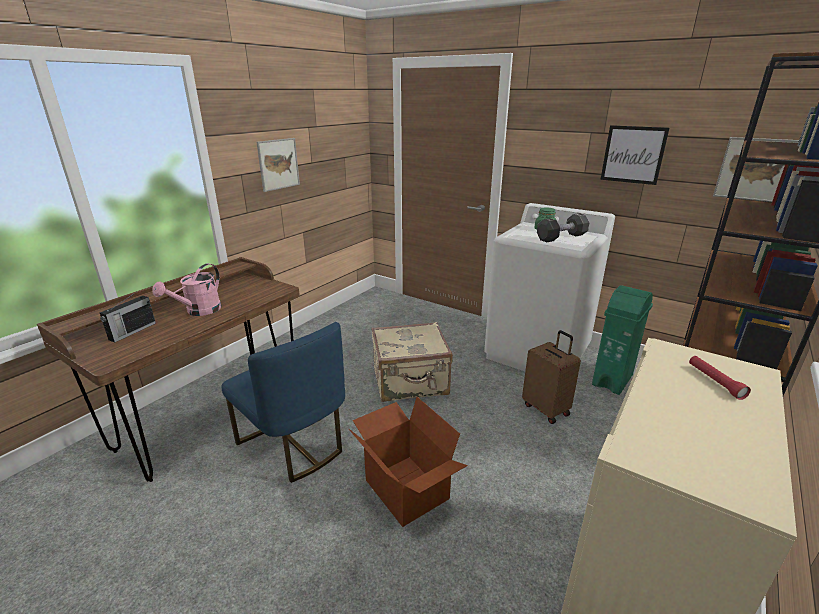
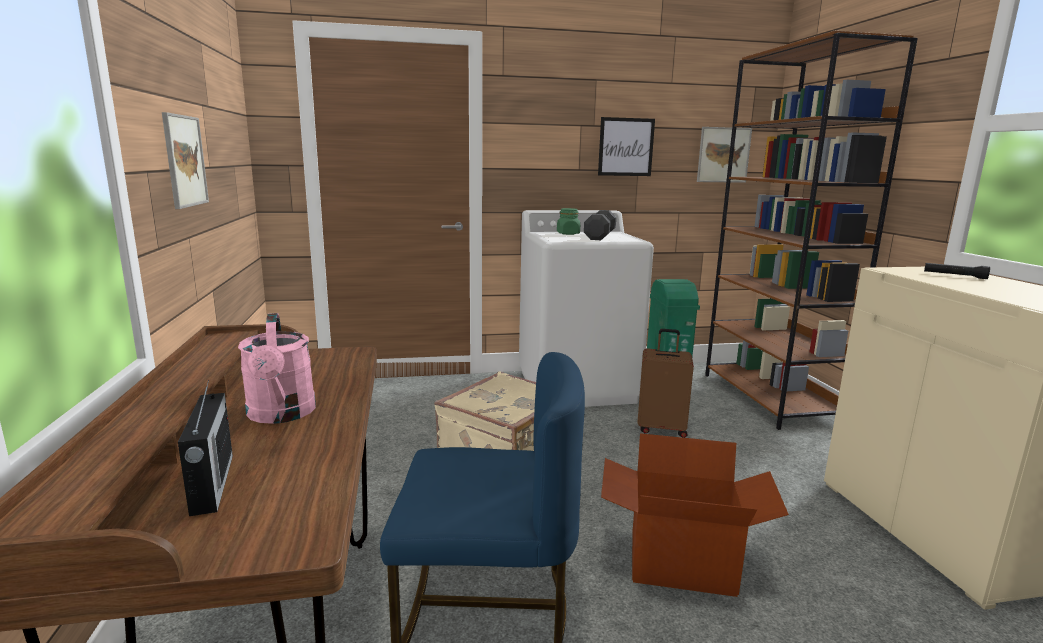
camera: 45 degrees left, 10 degrees down
(715, 381) = (954, 276): red flashlight -> black flashlight

